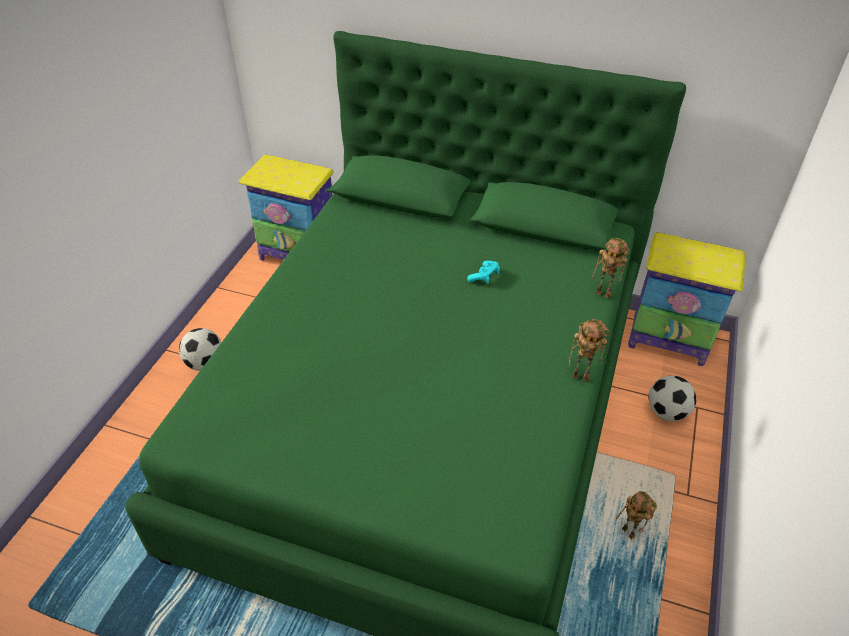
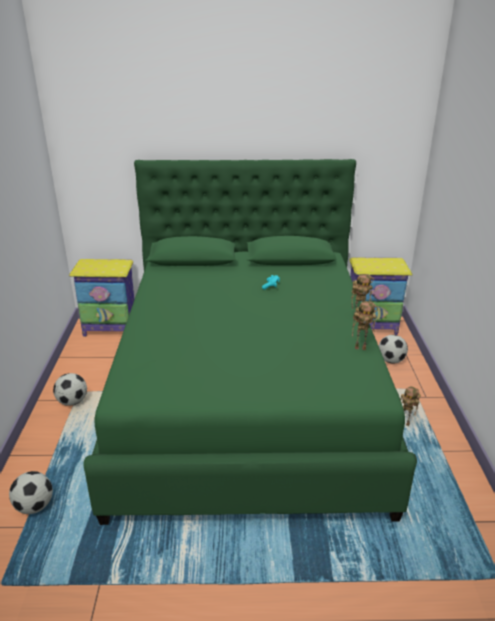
camera: 20 degrees left, 15 degrees down
(102, 509) = (34, 506): none -> football
(605, 293) = (345, 281): toy robot -> toy robot (361, 347)

